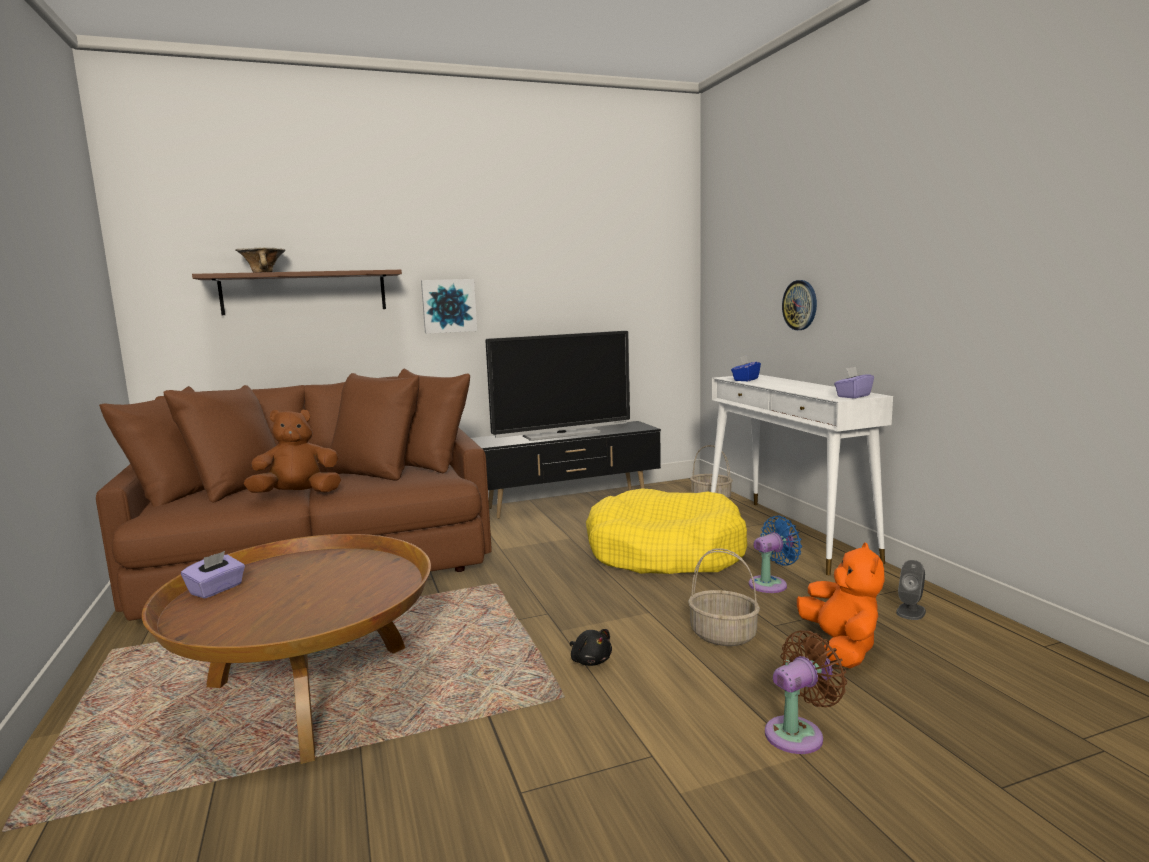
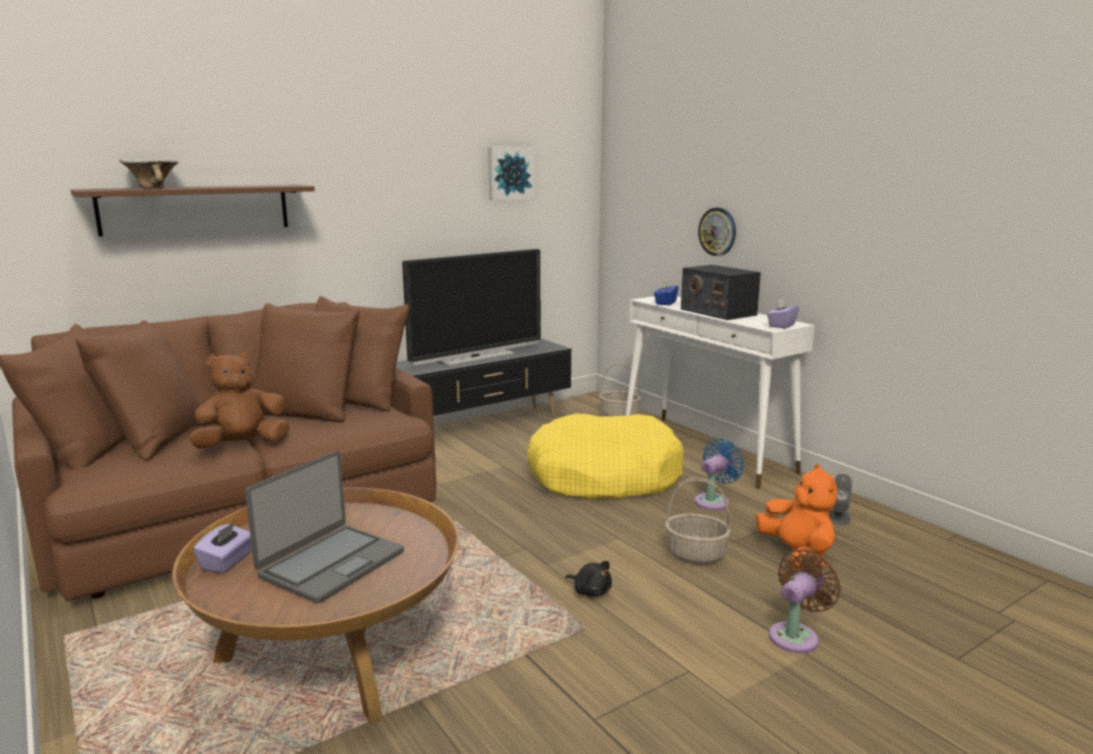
camera: 15 degrees left, 5 degrees up
(300, 598) = (331, 564): none -> laptop
(449, 306) = (355, 222): picture -> picture (510, 173)
(793, 386) = (717, 312): none -> radio

